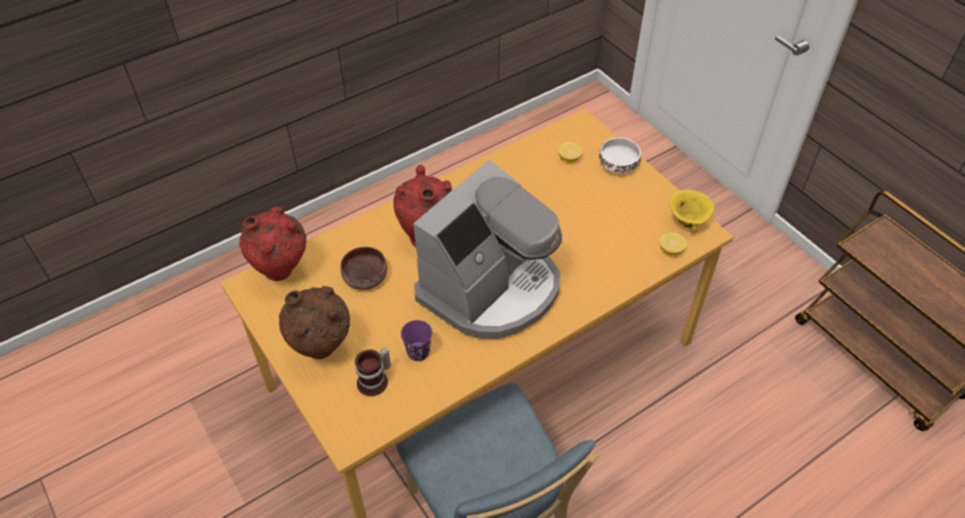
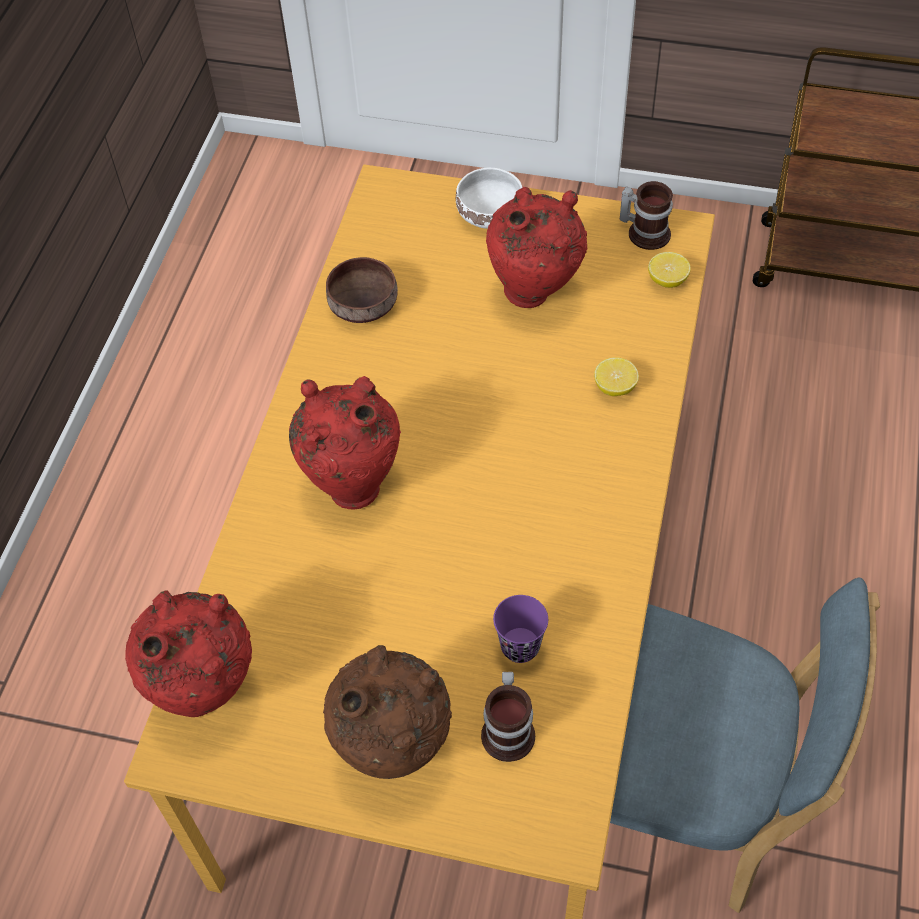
camera: 40 degrees left, 5 degrees up
(364, 276) = (331, 603): brown bowl -> brown bowl (361, 304)
(491, 288) = (515, 489): coffee machine -> none
(569, 158) = (420, 245): lemon -> lemon (615, 387)
(598, 213) = (534, 293): none -> red vase
(686, 221) = (646, 231): yellow bowl -> mug

